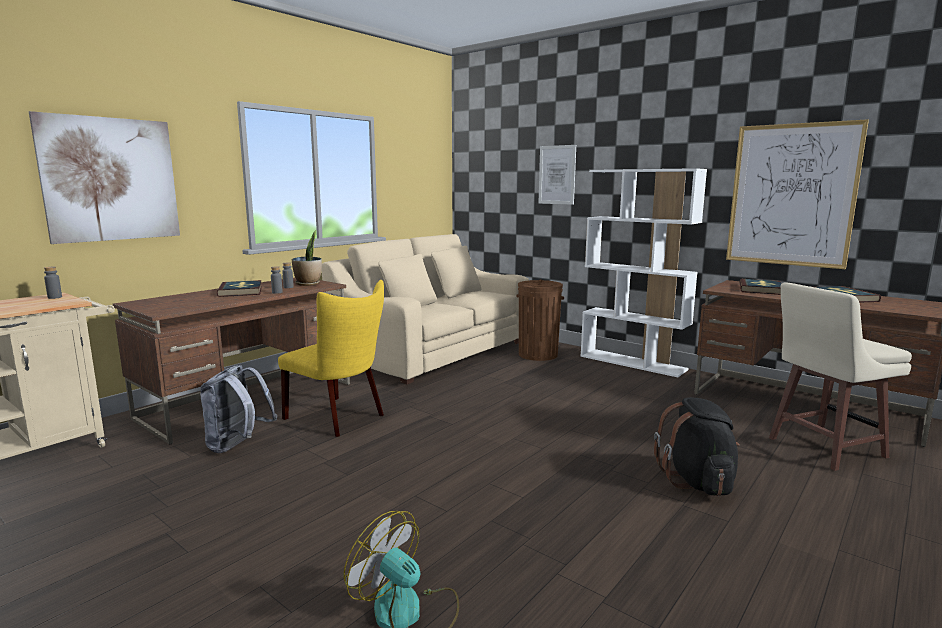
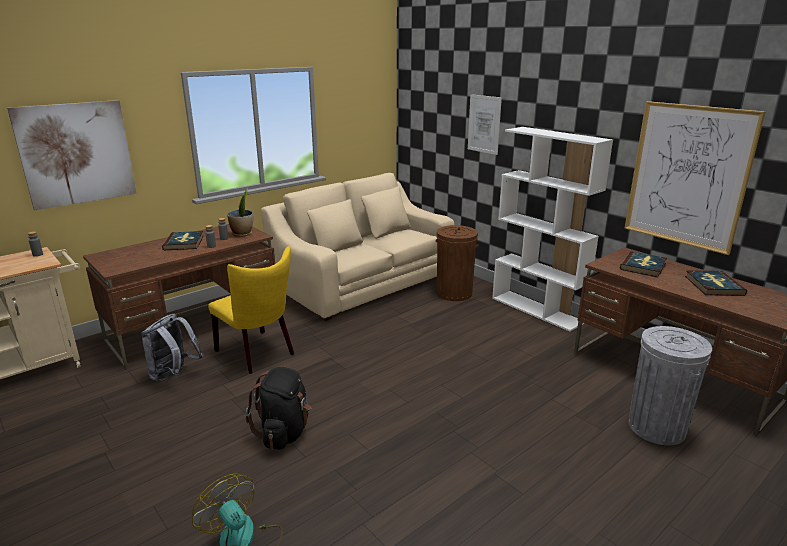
camera: 10 degrees right, 10 degrees up
(697, 482) = (520, 451): black backpack -> black backpack (284, 432)
(823, 448) = (656, 427): beige stool -> grey trash can

